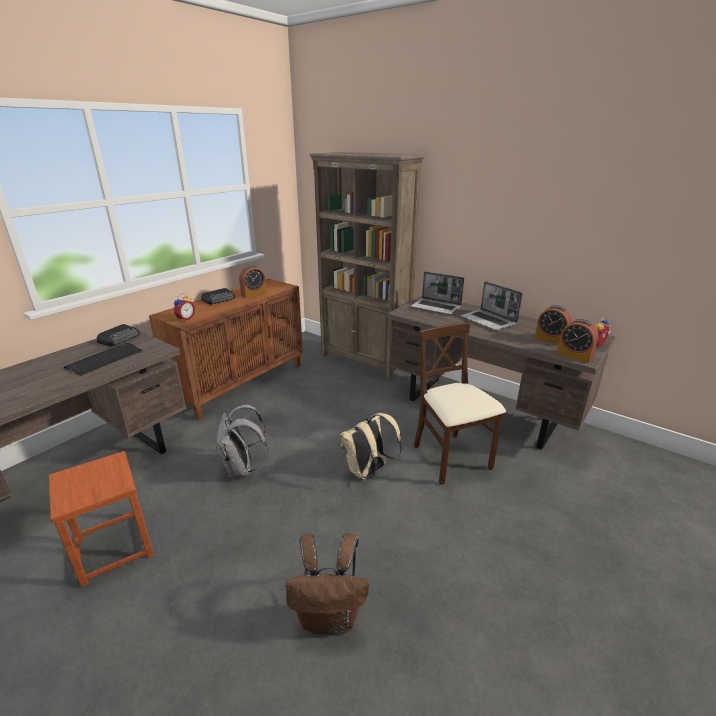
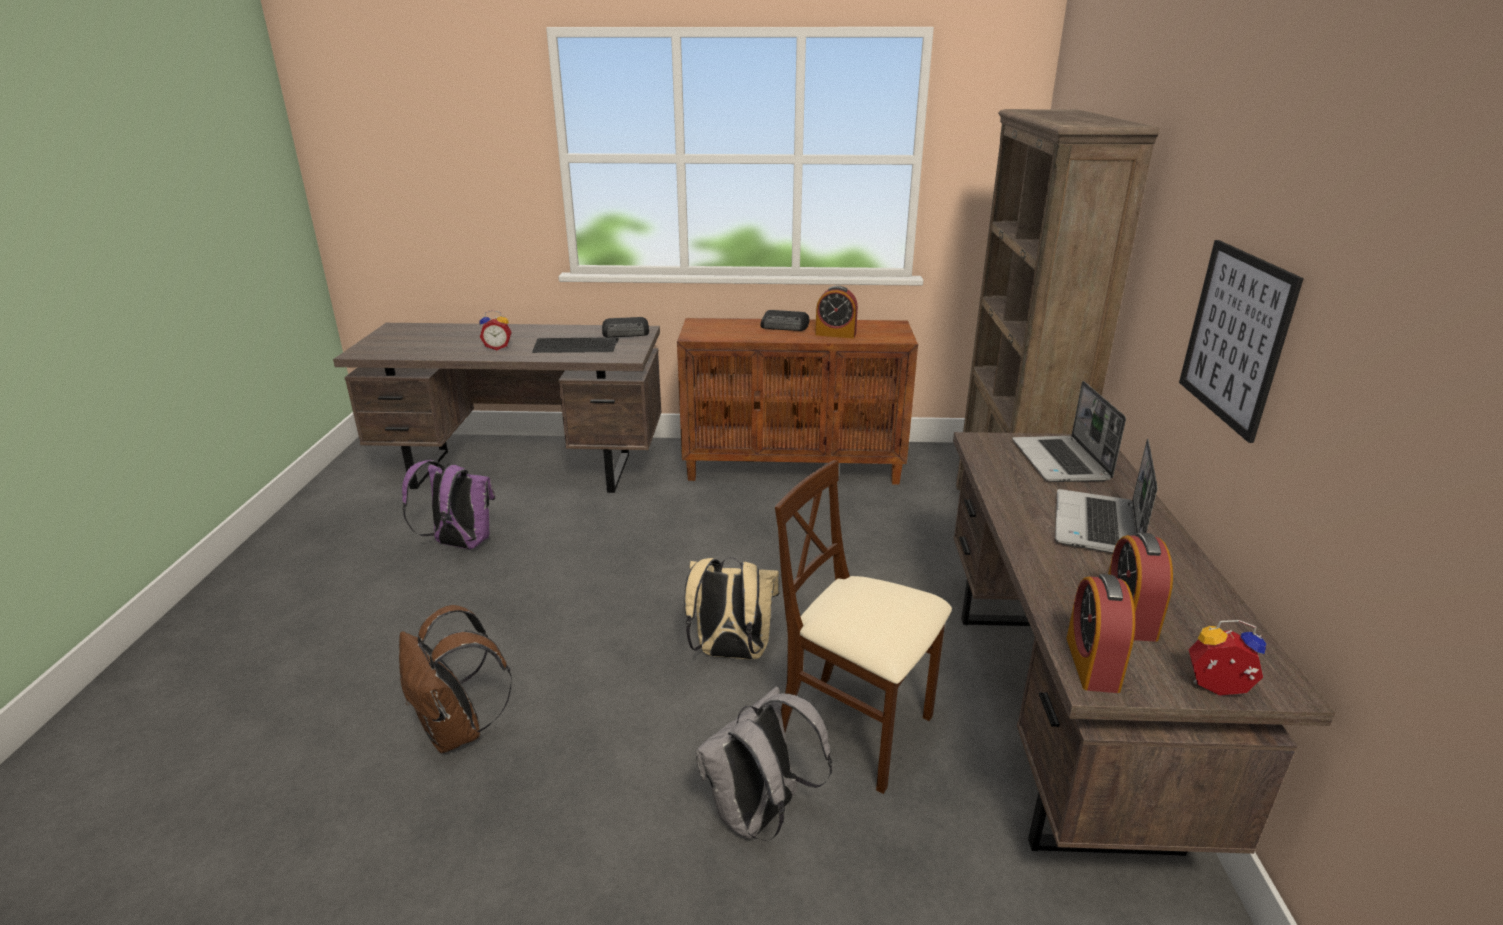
camera: 55 degrees right, 0 degrees up
(114, 549) = (459, 544): brown stool -> purple backpack
(185, 319) = (702, 334): alarm clock -> alarm clock (498, 347)
(242, 469) = (634, 553): grey backpack -> grey backpack (759, 816)
(451, 458) = (856, 728): beige chair -> beige chair turned 90 degrees counterclockwise
(511, 231) = (1235, 337): none -> picture

